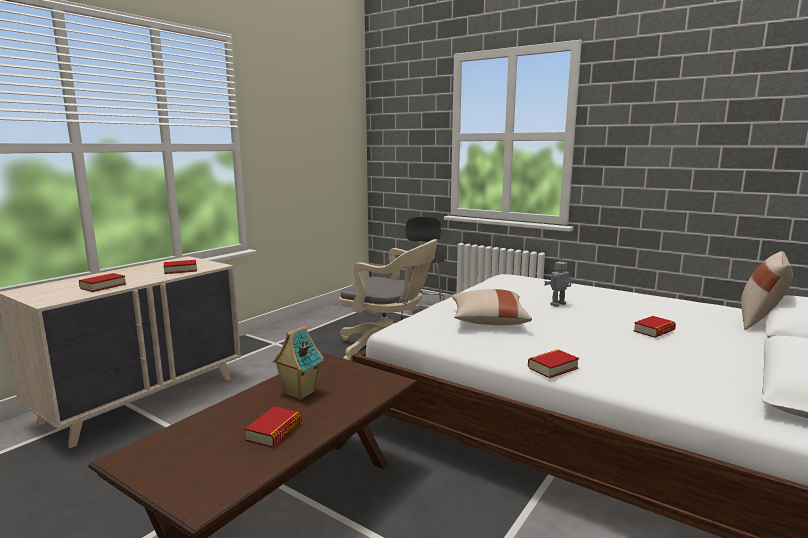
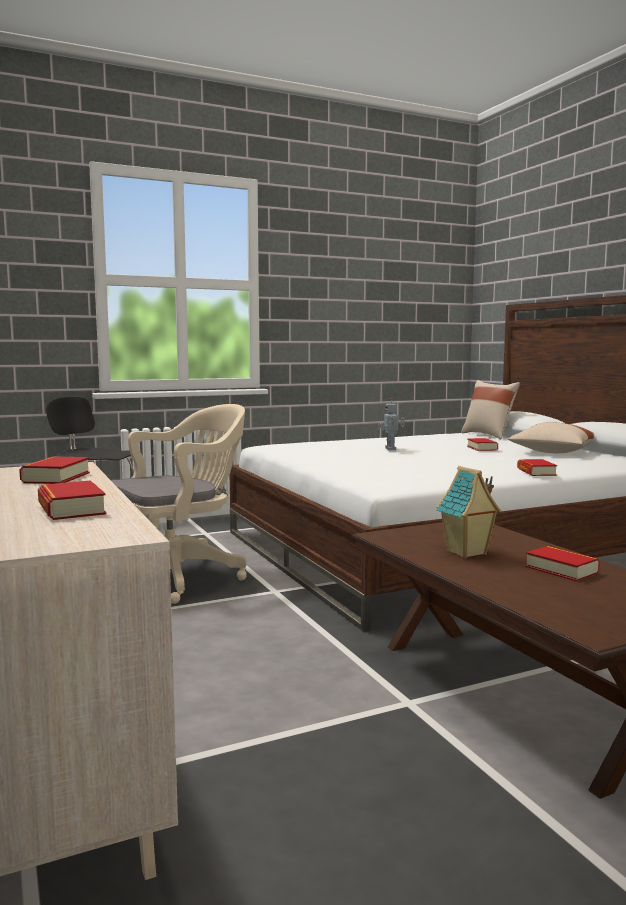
camera: 60 degrees left, 5 degrees down
(488, 321) = (401, 467): beige pillow -> beige pillow (552, 452)

